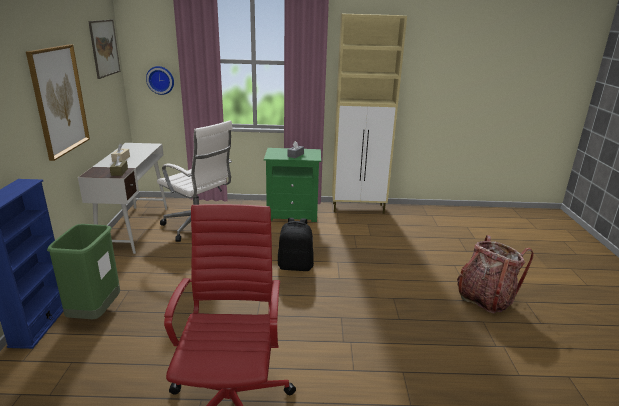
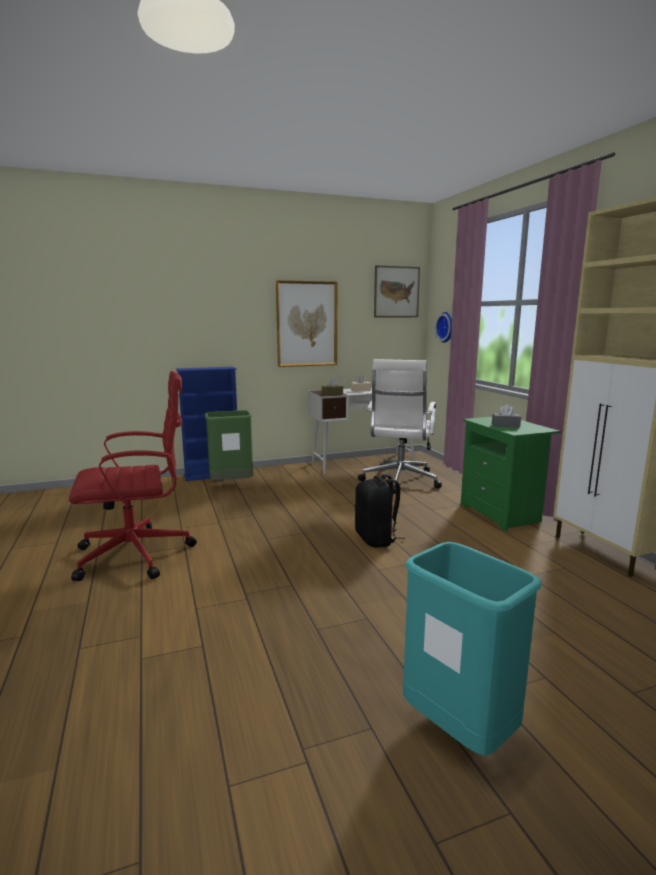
camera: 70 degrees right, 10 degrees down
(485, 298) = (459, 730): backpack -> turquoise trash can

